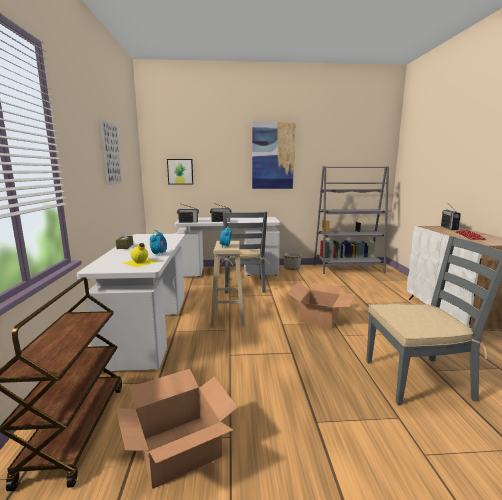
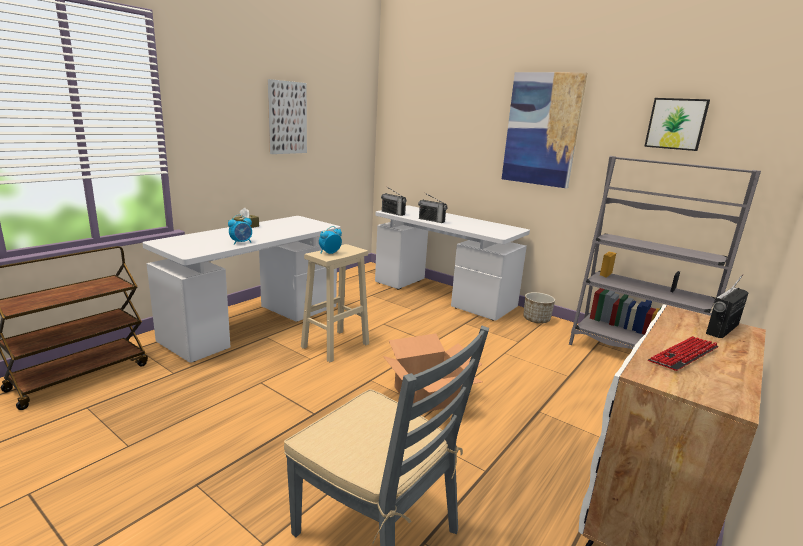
camera: 40 degrees right, 5 degrees up
(140, 262) = (203, 246): yellow bottle -> none
(178, 448) = (93, 428): cardboard box -> none
(180, 171) = (415, 142): picture -> picture (676, 124)
(244, 285) = (425, 318): grey chair -> none

